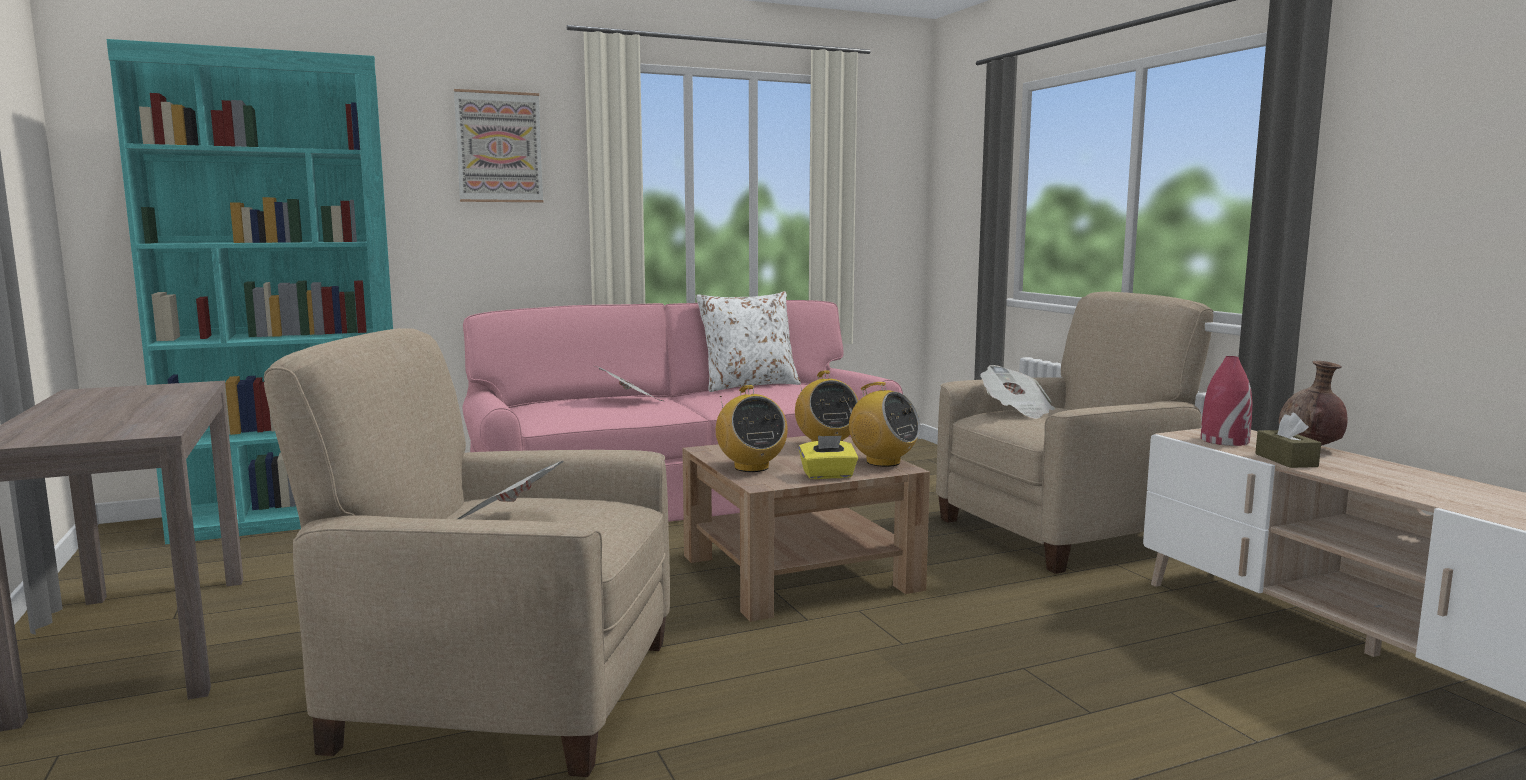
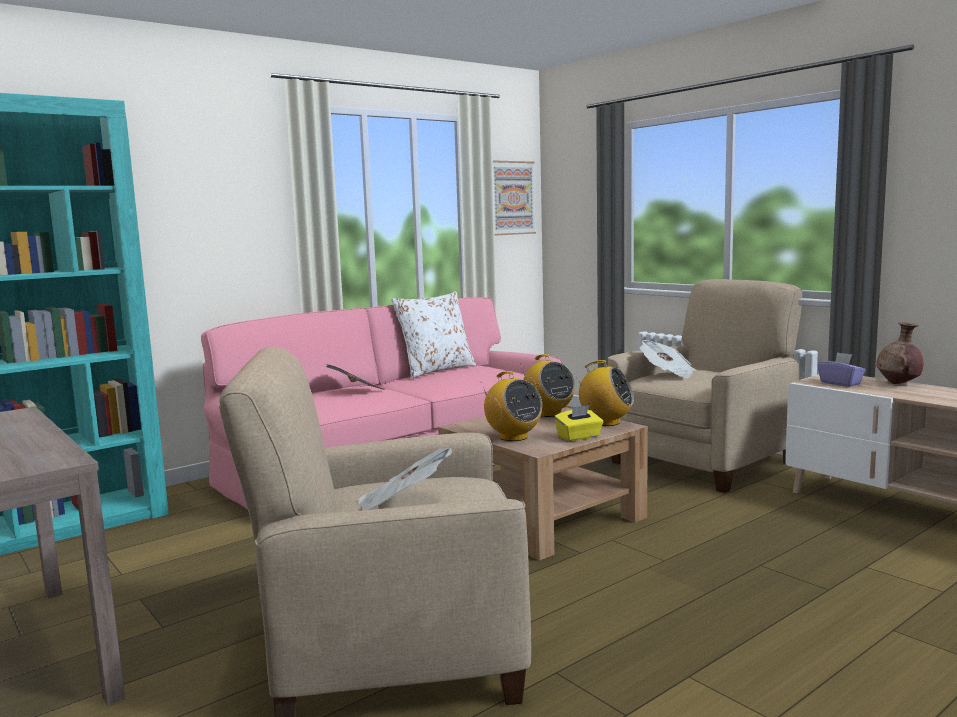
camera: 15 degrees left, 0 degrees up
(499, 147) = (214, 179): picture -> picture (512, 198)
(1224, 440) = (840, 383): red vase -> purple tissue box
(1286, 460) = (895, 393): brown tissue box -> none

